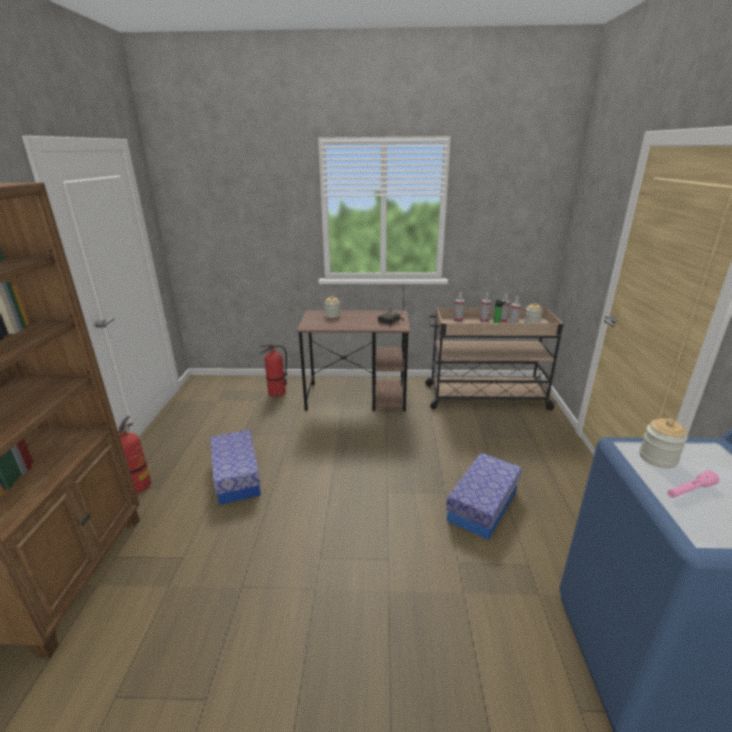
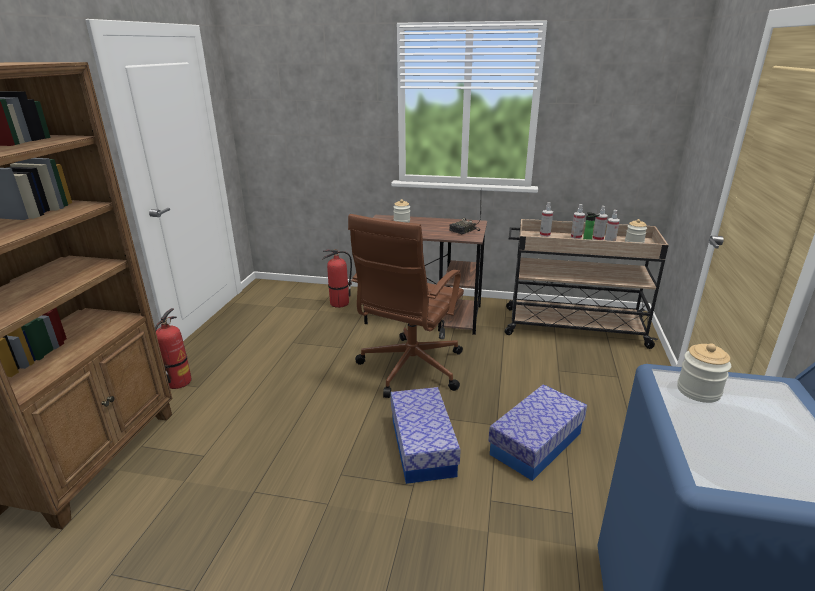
camera: 10 degrees right, 0 degrees up
(237, 476) = (277, 383): storage box -> storage box (422, 446)
(356, 449) = (409, 369): none -> brown office chair
(689, 491) = (720, 428): pink flashlight -> none

